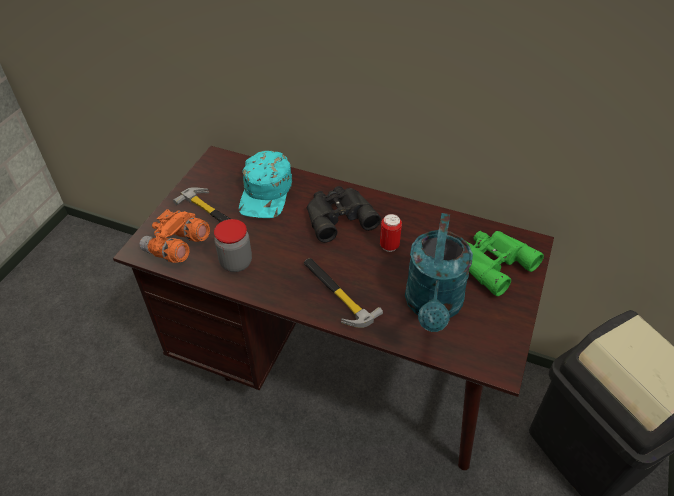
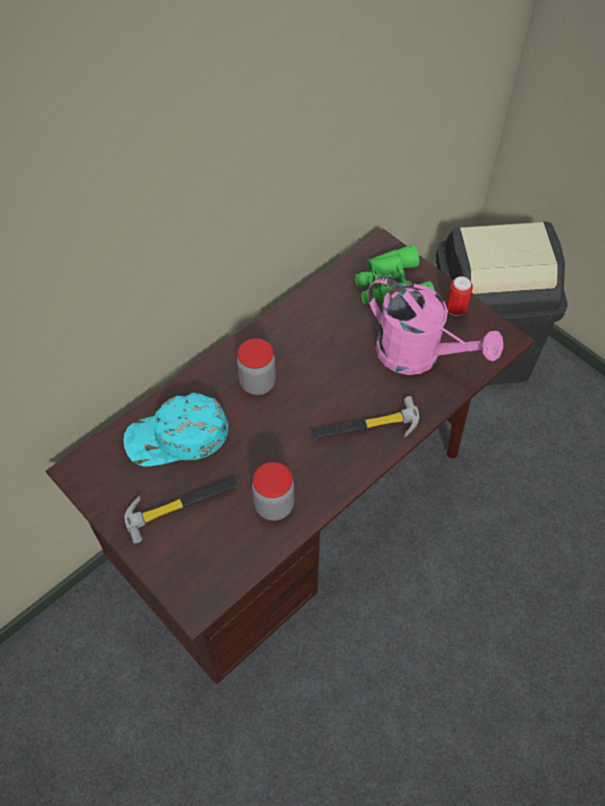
camera: 65 degrees left, 10 degrees up
(177, 248) = (217, 561): orange binoculars -> none
(266, 192) = (177, 437): turquoise cap -> turquoise cap turned 135 degrees clockwise
(338, 216) = (257, 383): black binoculars -> jar
(389, 246) = (325, 356): can -> can (455, 309)
(433, 306) = (419, 356): turquoise watering can -> pink watering can

